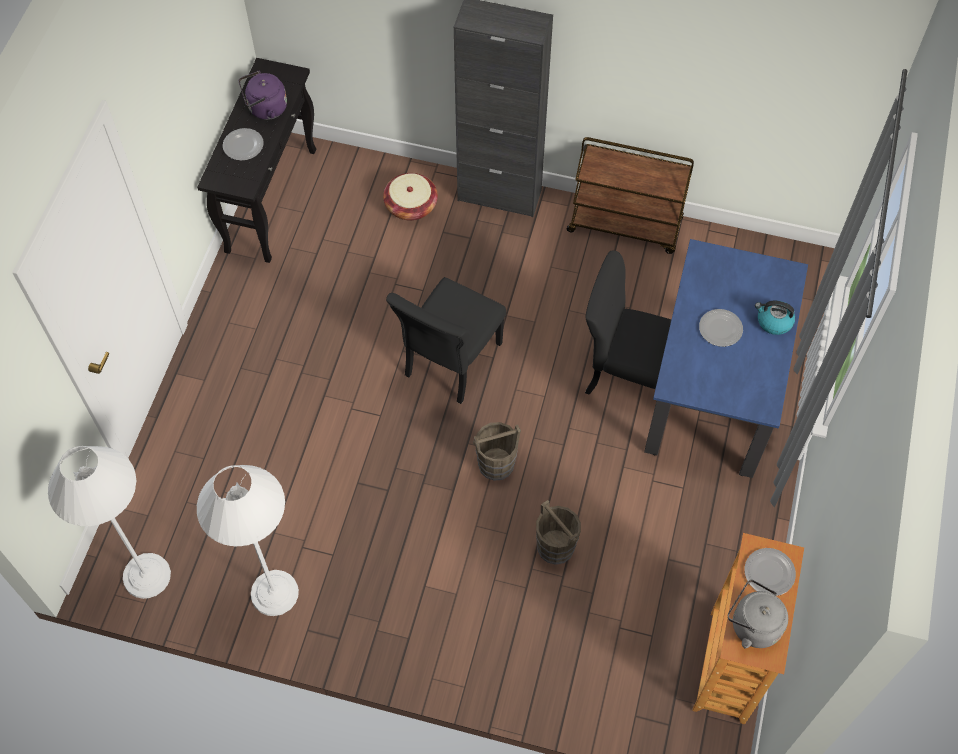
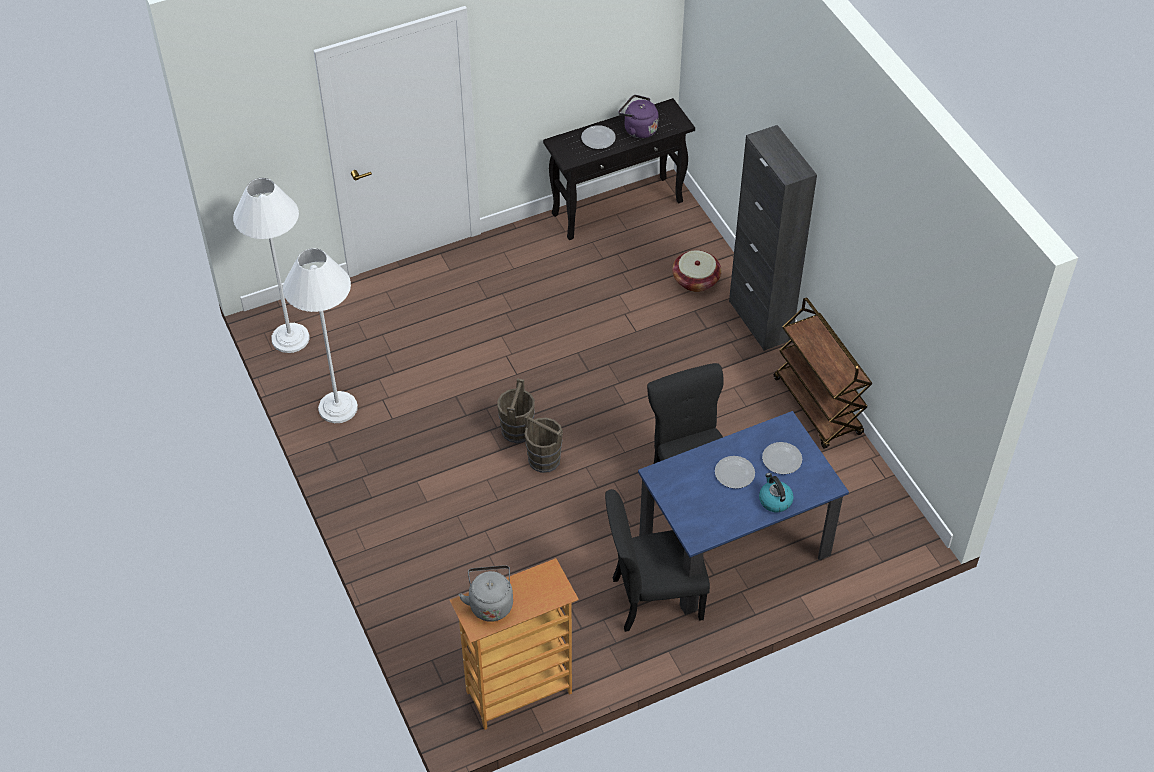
camera: 50 degrees right, 10 degrees down
(450, 362) = (596, 383): black chair -> black chair (652, 598)
(555, 547) = (514, 534): brown bucket -> brown bucket (517, 430)
(769, 572) = (539, 590): plate -> plate (782, 459)

